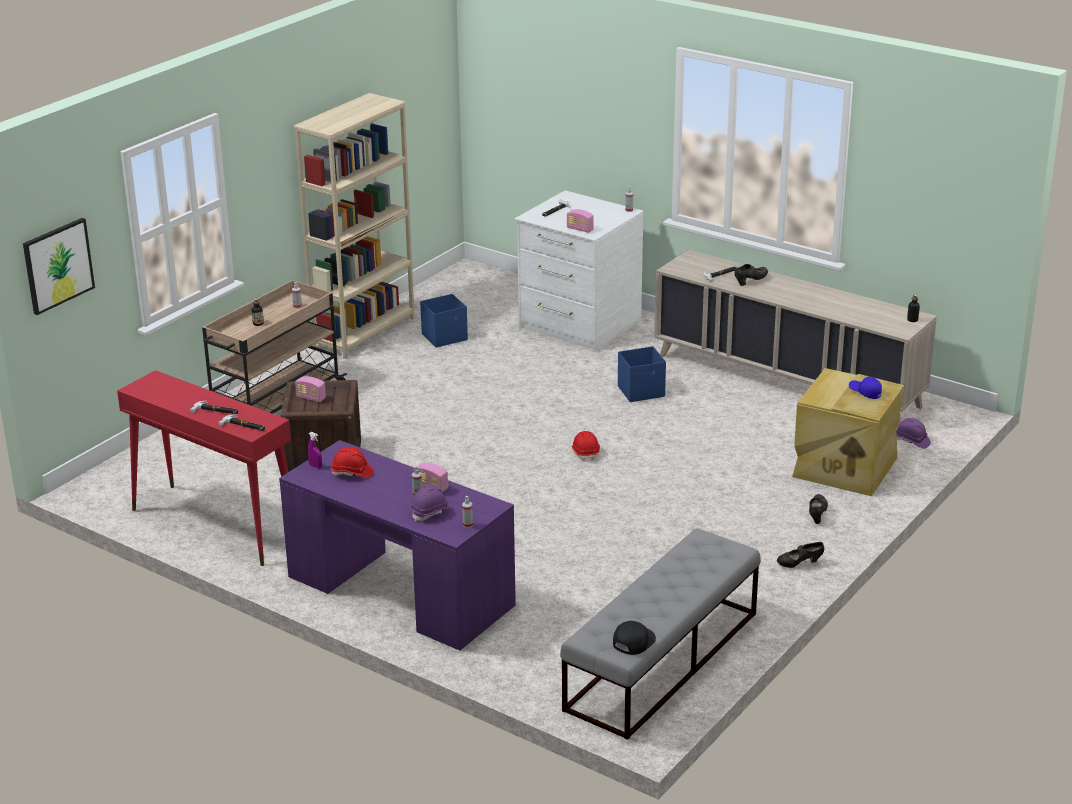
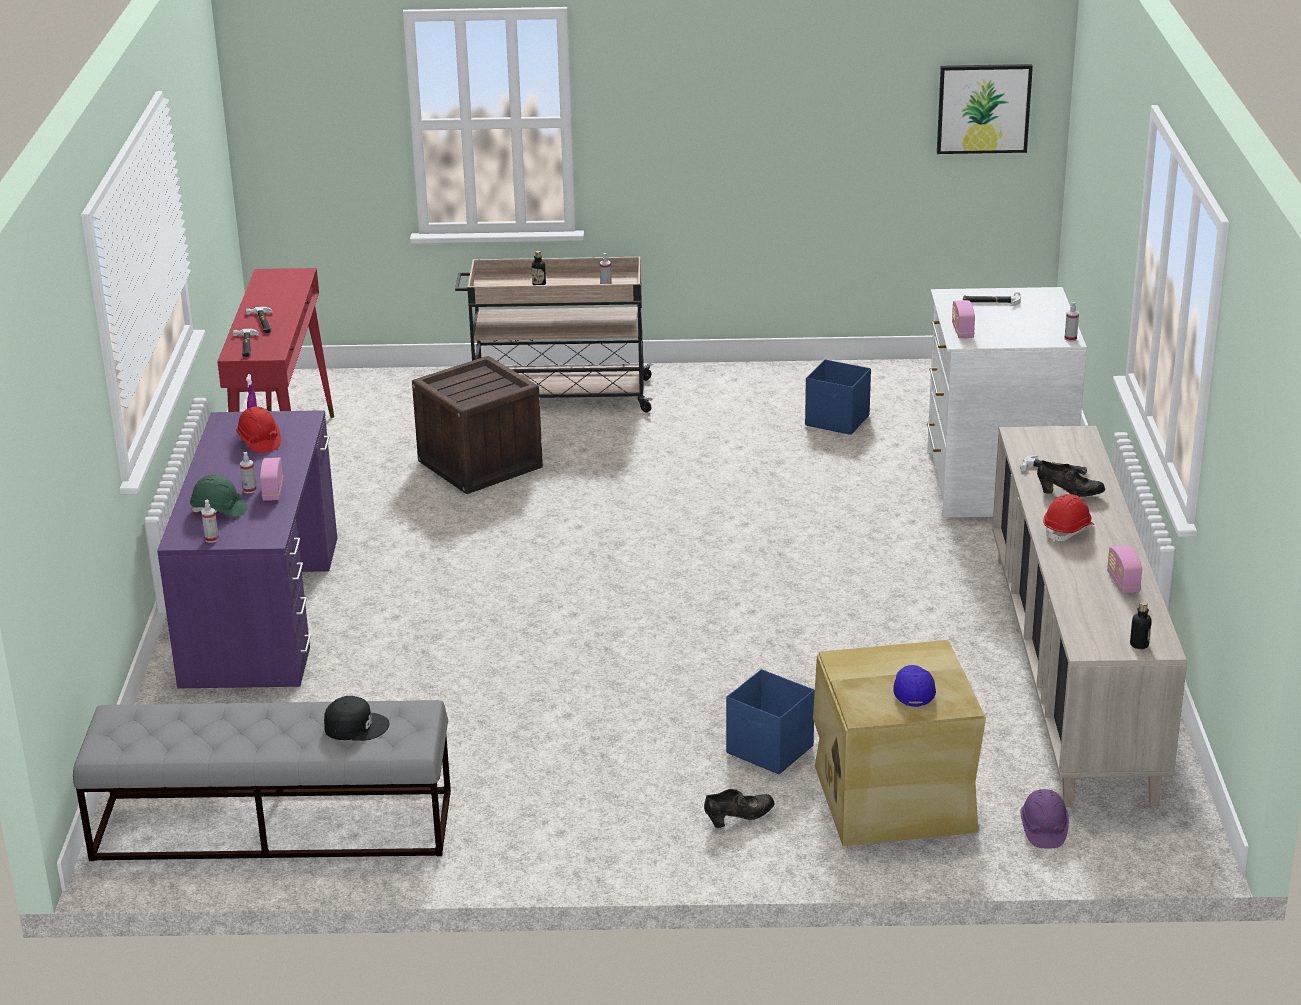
camera: 55 degrees right, 0 degrees up
(58, 265) = (291, 114): picture -> picture (983, 108)
(311, 398) = (473, 381): radio -> radio (1123, 583)
(364, 332) = (779, 376): beige bookcase -> none
(431, 512) = (219, 510): purple hard hat -> green hard hat
(585, 453) = (685, 603): red hard hat -> red hard hat (1068, 530)
(633, 641) = (135, 746): black cap -> black cap (356, 726)
(642, 391) = (887, 583): blue storage box -> blue storage box (770, 750)
(799, 564) = (597, 848): black shoe -> none

